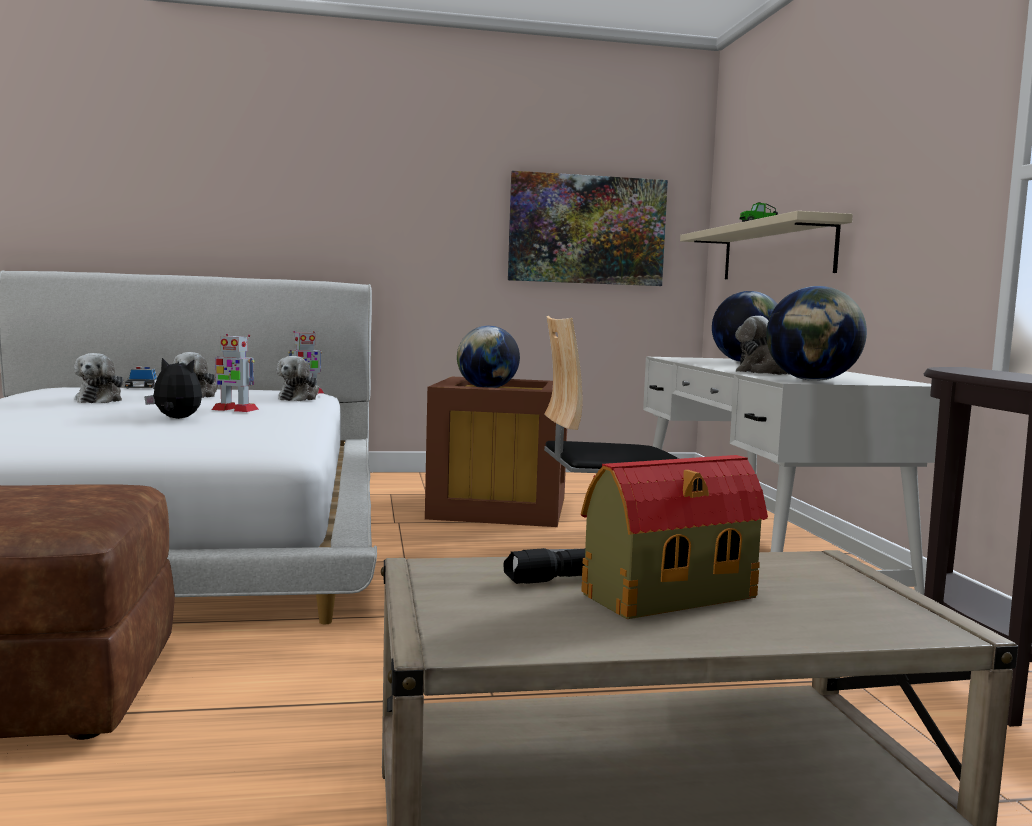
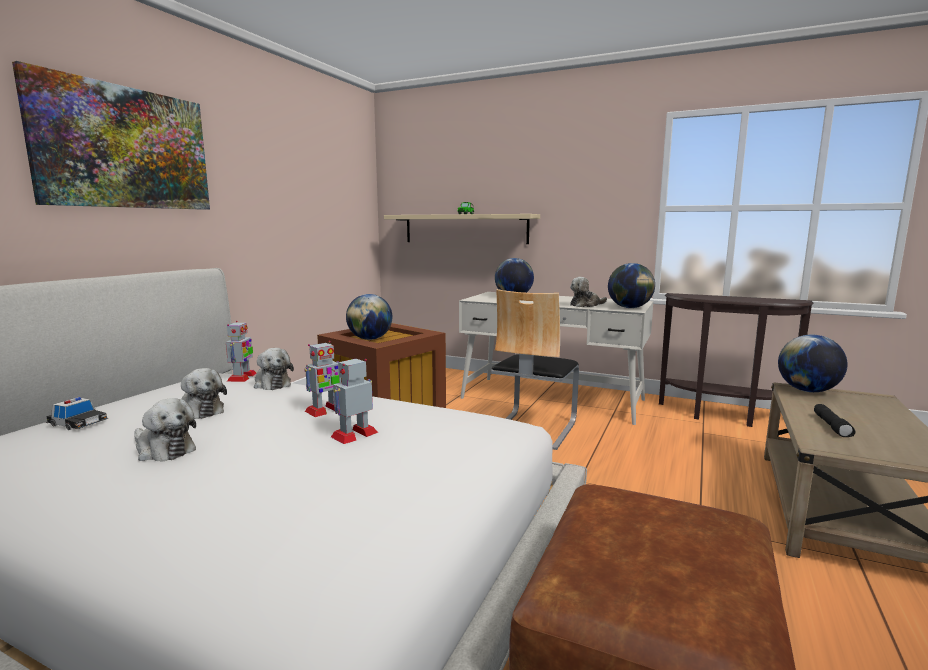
camera: 55 degrees left, 5 degrees up
(176, 419) = (354, 434): plush toy -> toy robot
(587, 230) = (327, 211): picture -> picture (125, 148)
(665, 596) = (856, 419): toy house -> none
(827, 569) = (807, 390): none -> globe

